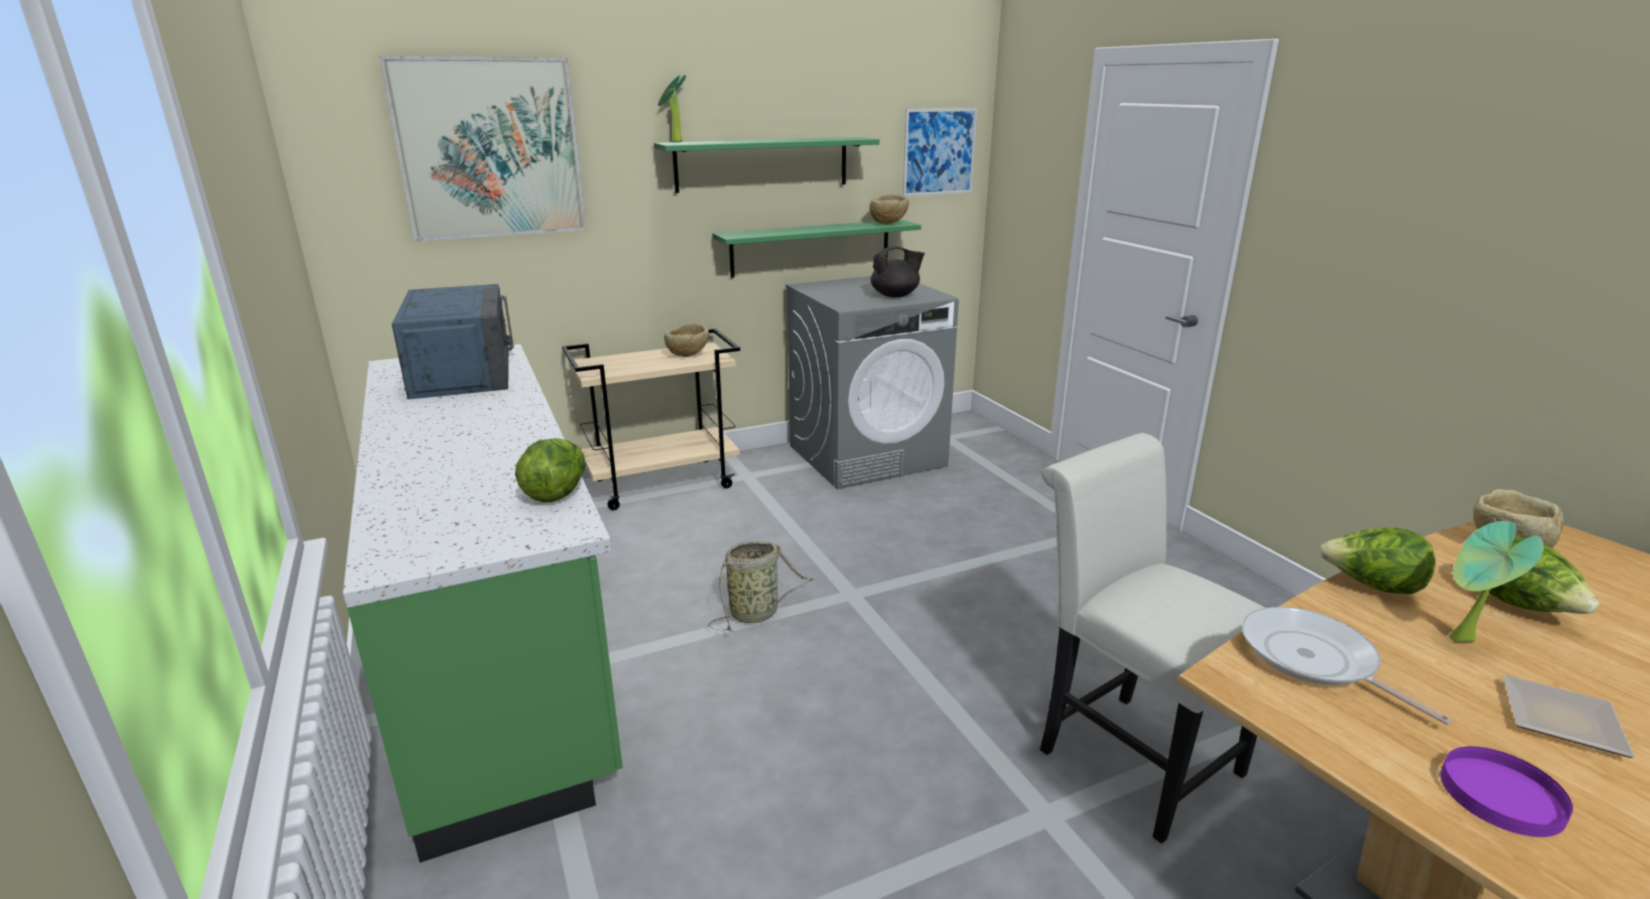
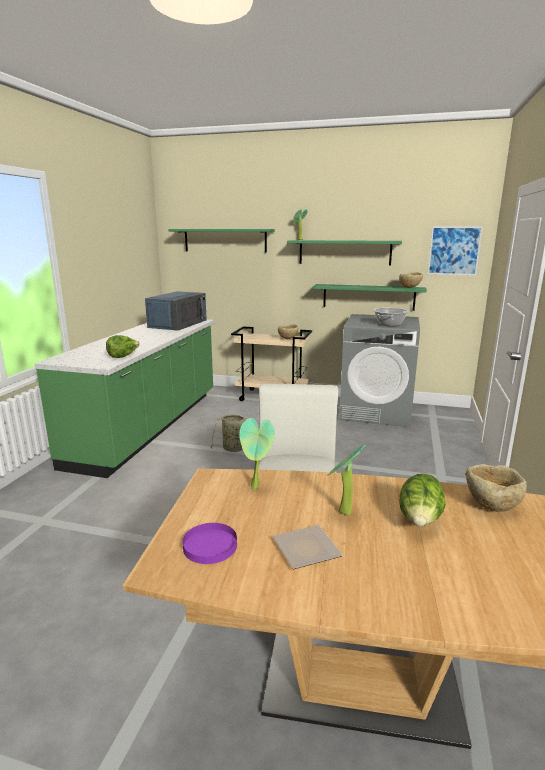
camera: 40 degrees right, 5 degrees down
(490, 149) = (225, 240): picture -> green shelf
(895, 295) = (389, 324): black teapot -> cooking pot
(1313, 660) = (256, 487): frying pan -> potted plant
(1371, 586) = (357, 483): lettuce -> none

